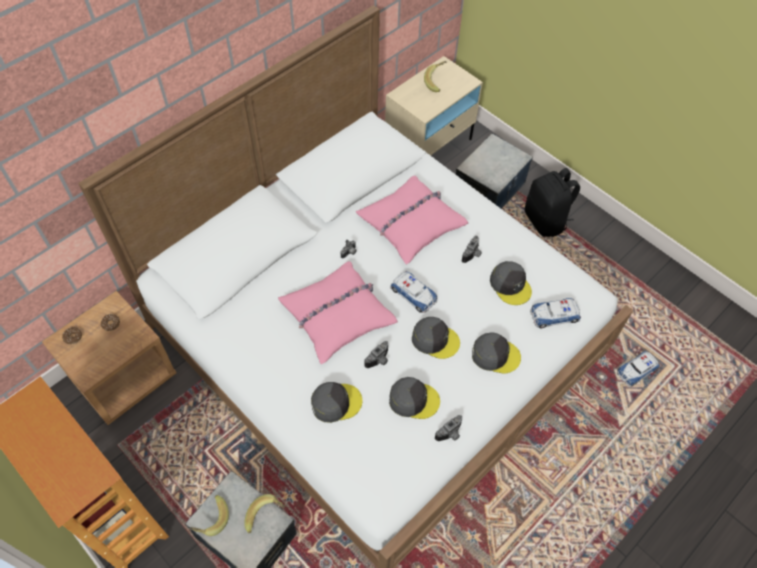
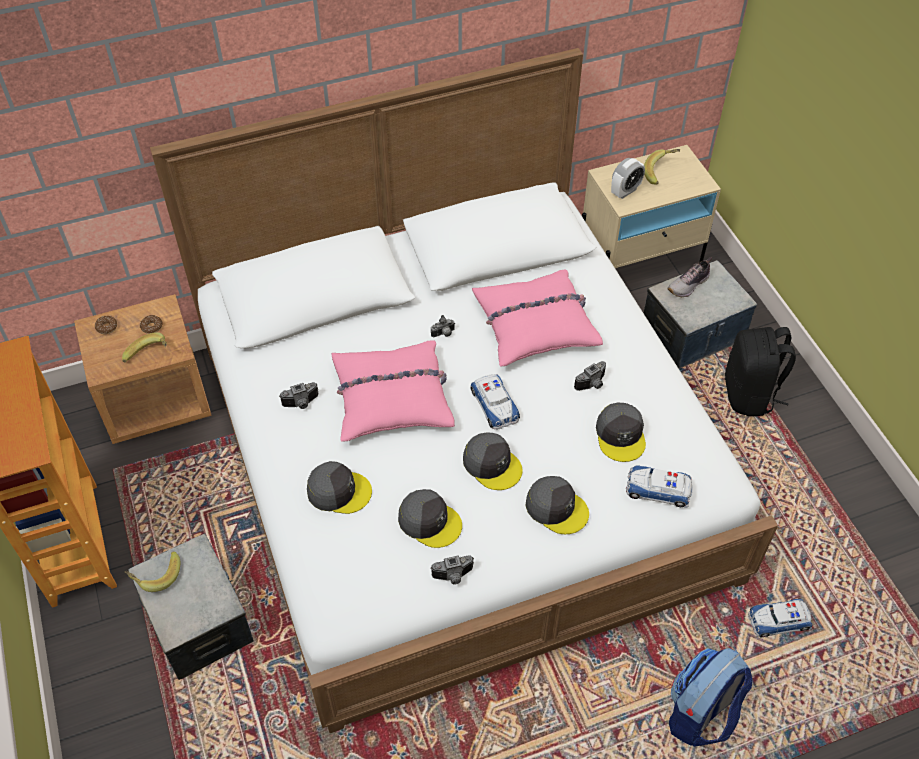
camera: 25 degrees right, 5 degrees down
(266, 516) = (216, 597): banana -> banana (149, 356)
(379, 360) = (414, 464): camera -> camera (301, 404)
(420, 103) = (625, 191): none -> alarm clock
(482, 157) = (689, 285): none -> shoe
(620, 454) = (700, 714): none -> backpack

